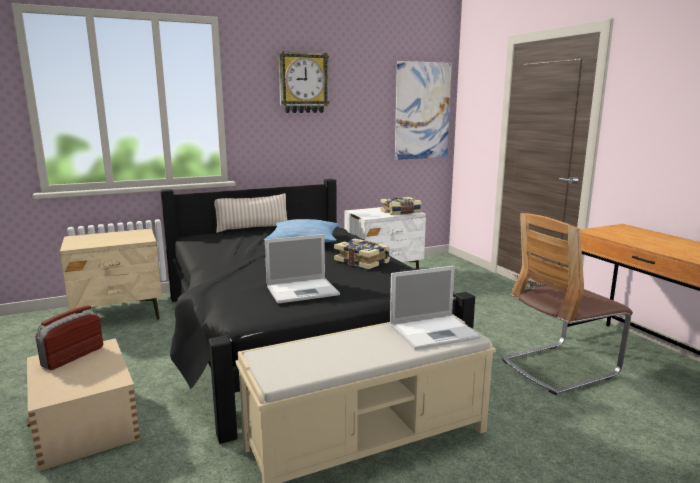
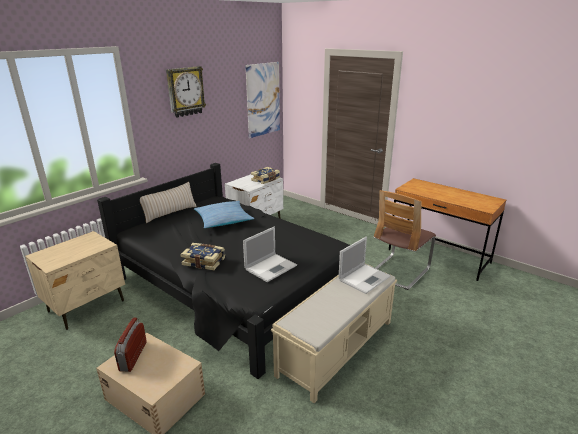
camera: 25 degrees left, 10 degrees up
(362, 261) = (280, 232): book -> book (204, 261)

